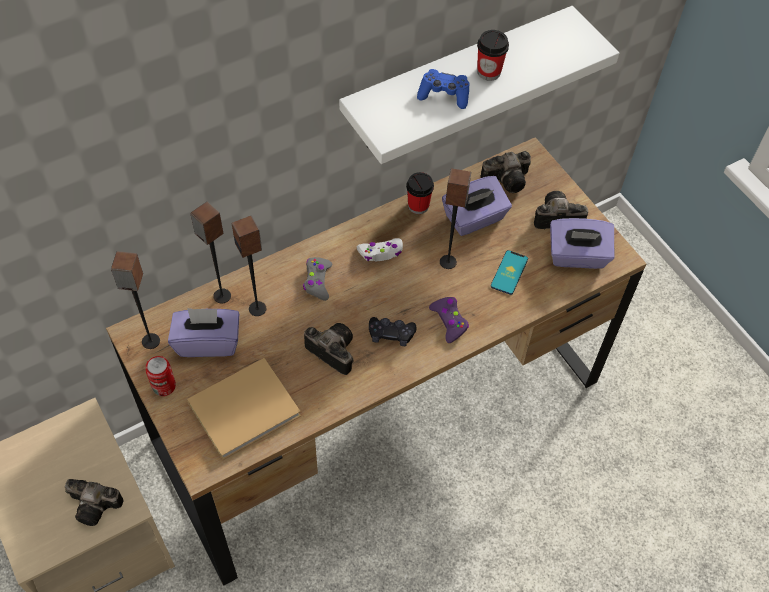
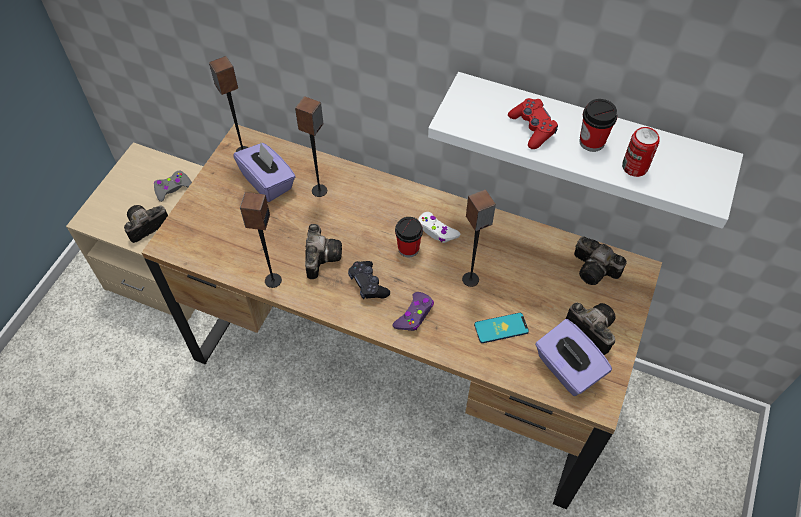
camera: 55 degrees right, 0 degrees up
(97, 506) = (145, 227): camera -> camera turned 75 degrees clockwise
(164, 386) = (214, 182): can -> can (634, 167)
(221, 296) = (312, 164): speaker -> speaker (272, 280)
(247, 408) = (233, 238): beige book -> none
(317, 281) = (374, 209): grey game controller -> grey game controller (173, 188)
(418, 206) = (505, 226): cup -> cup (408, 248)
(444, 95) = (532, 128): blue game controller -> red game controller
(474, 219) = (531, 271): purple tissue box -> none

